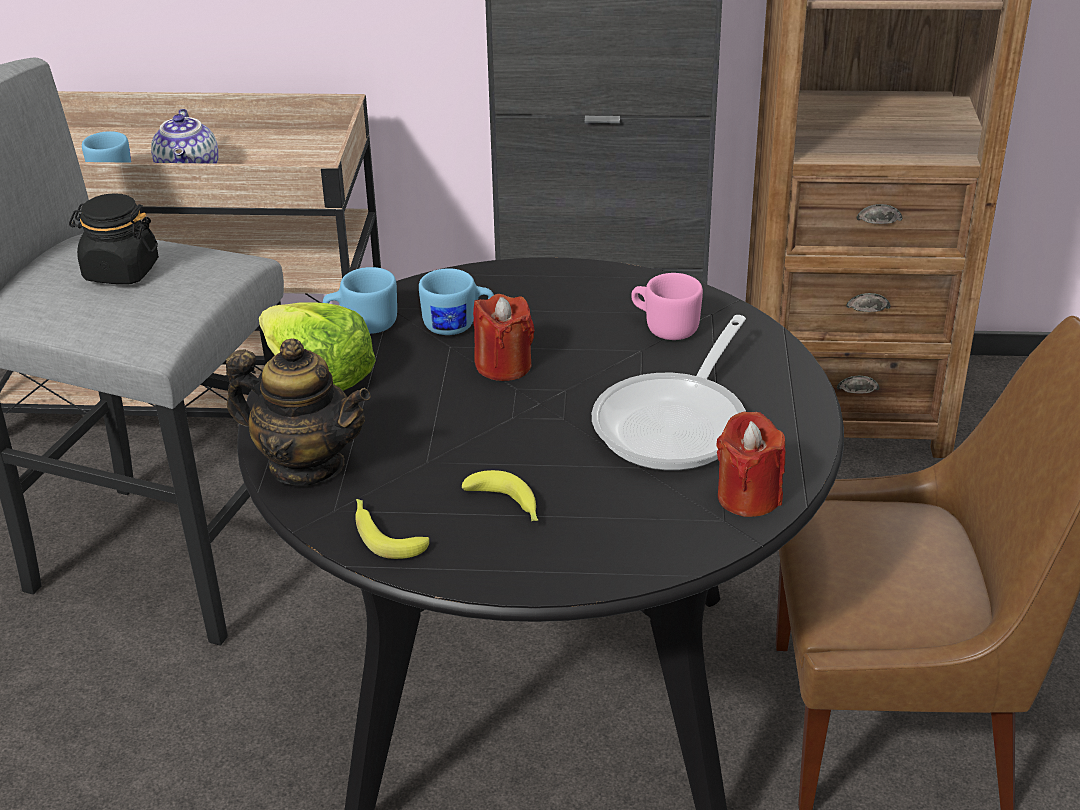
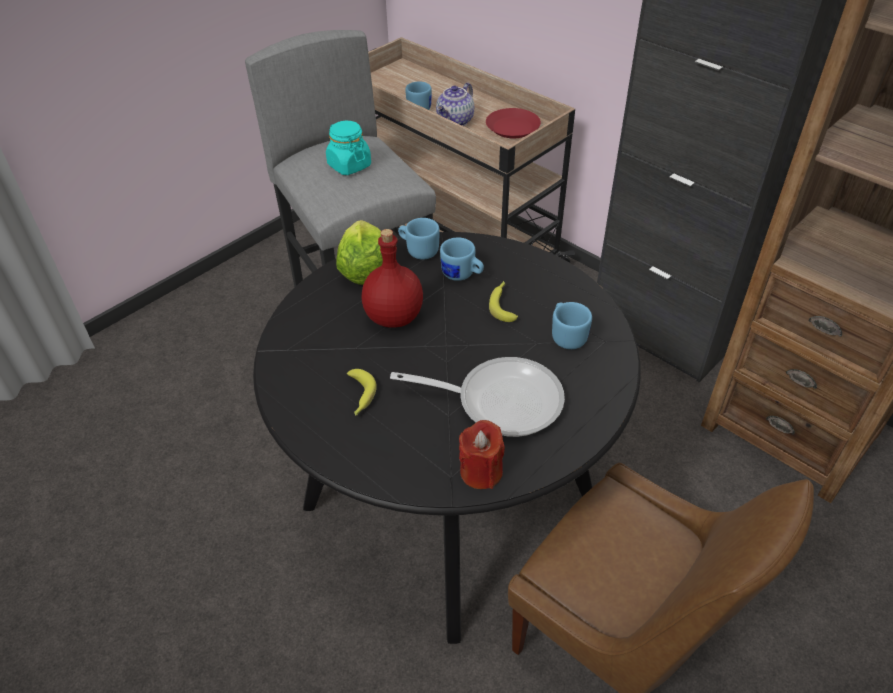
camera: 40 degrees right, 10 degrees up
(121, 271) = (349, 165): black jar -> turquoise jar
(285, 153) = (513, 128): none -> red plate
(306, 465) = (303, 317): teapot -> none
(384, 534) = (290, 377): banana -> banana (503, 304)
(430, 407) = (393, 317): none -> red bottle
(503, 366) = (455, 312): red candle -> none
(664, 327) = (567, 335): pink mug -> blue mug
(677, 423) = (500, 400): frying pan -> frying pan turned 150 degrees counterclockwise

